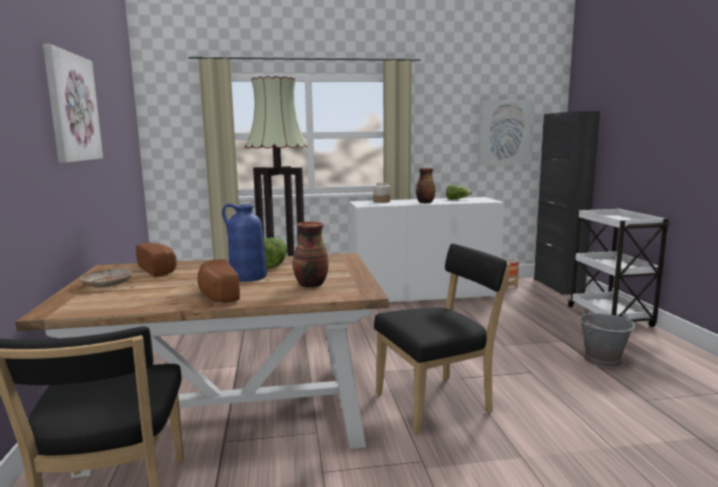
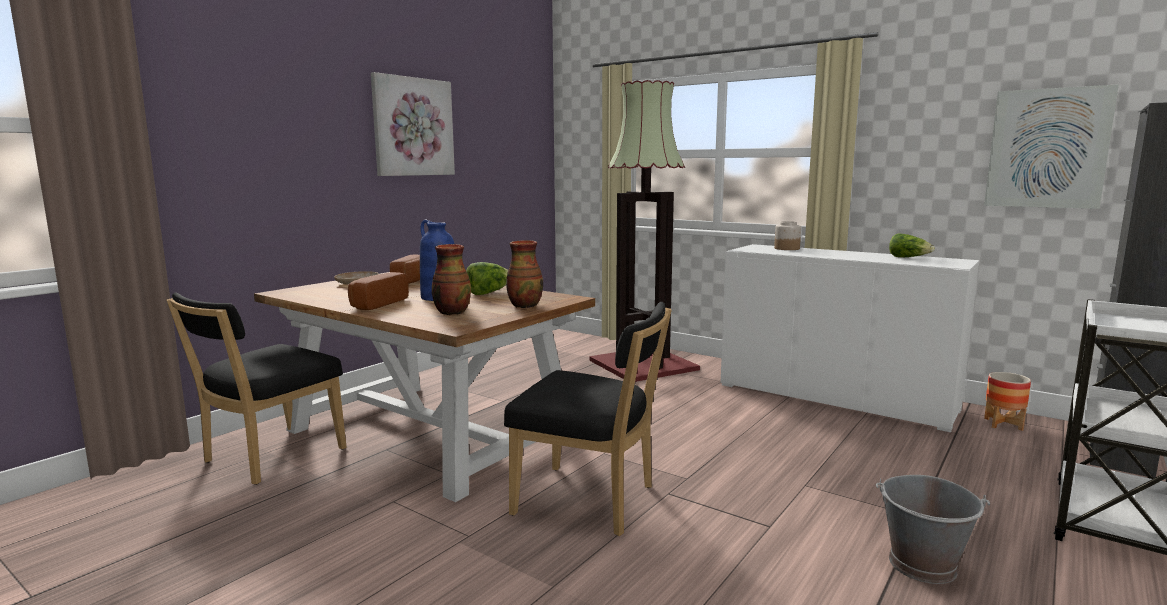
camera: 45 degrees right, 0 degrees up
(425, 202) = (837, 256): vase -> vase (524, 305)

